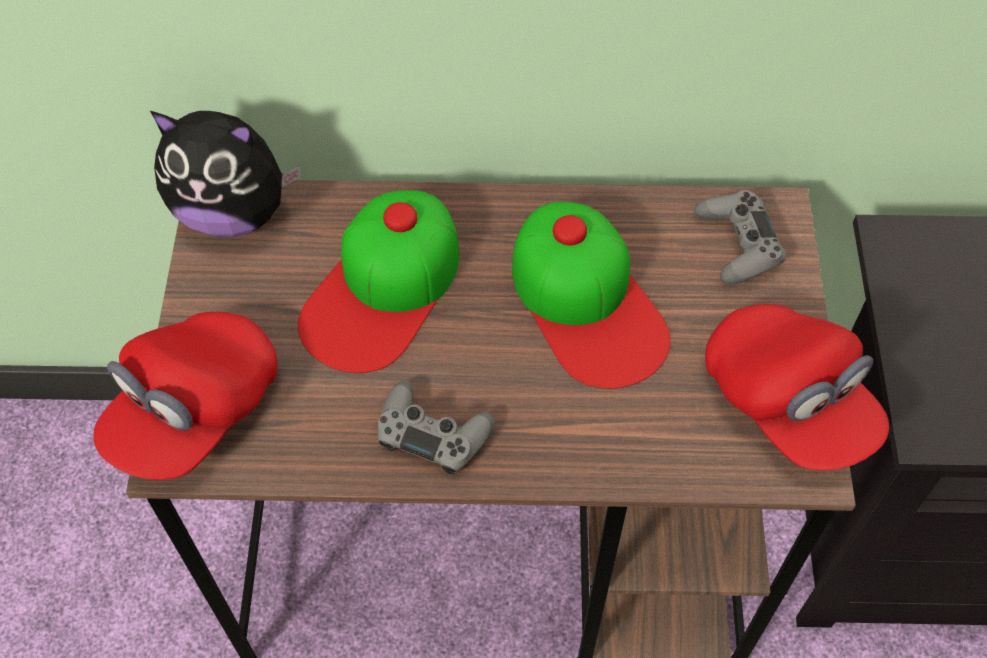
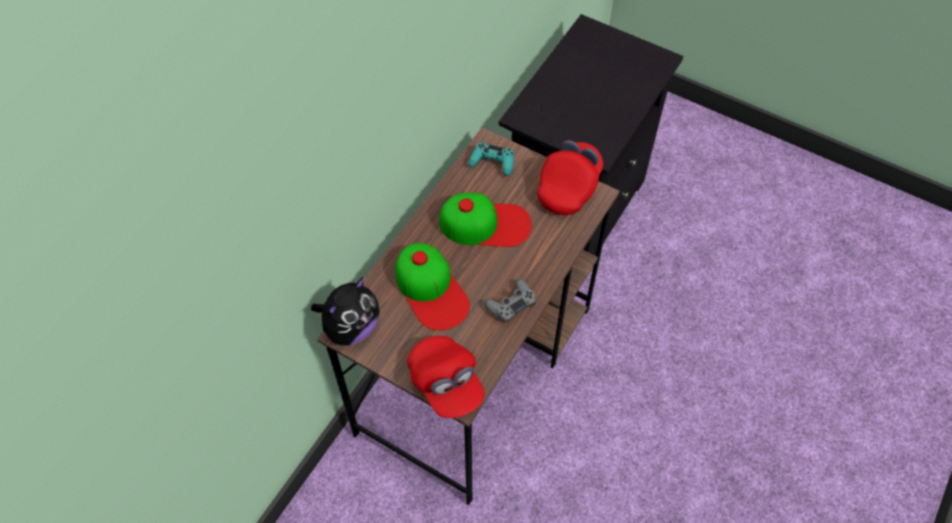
camera: 60 degrees left, 0 degrees up
(737, 244) = (492, 162): grey game controller -> turquoise game controller
(787, 403) = (569, 186): red cap -> red cap turned 60 degrees counterclockwise

